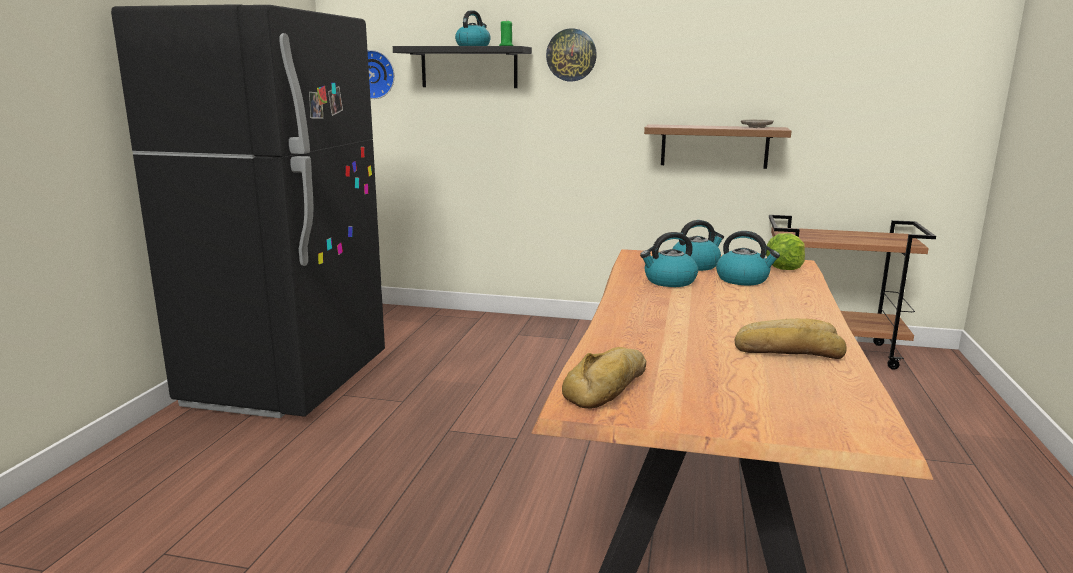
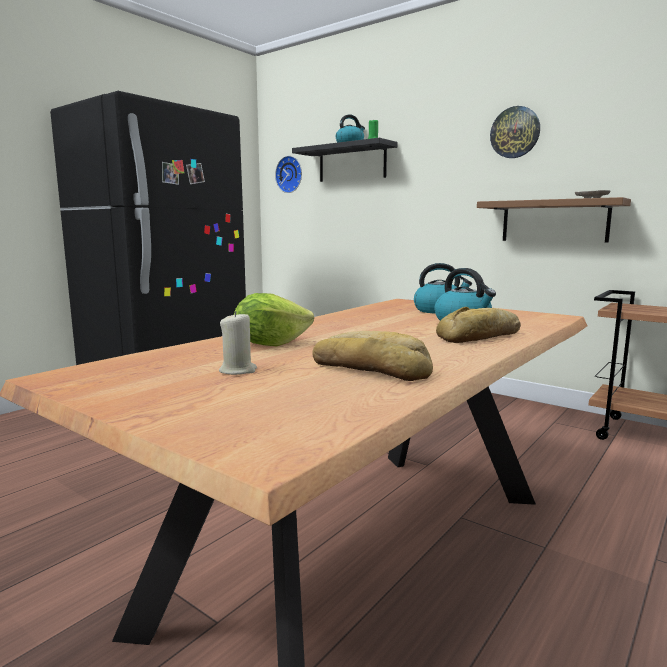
camera: 25 degrees right, 5 degrees down
(571, 55) = (428, 145): wall clock -> wall clock (515, 132)
(609, 387) = (121, 370): bread -> bread (481, 336)
(669, 281) = (384, 317): kettle -> none
(701, 370) = (238, 371): none -> beige candle
(784, 268) = (531, 318): lettuce -> lettuce (270, 344)

